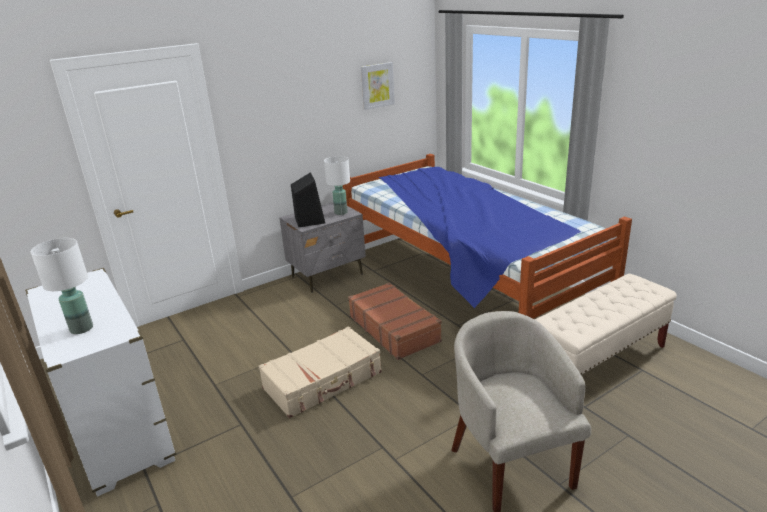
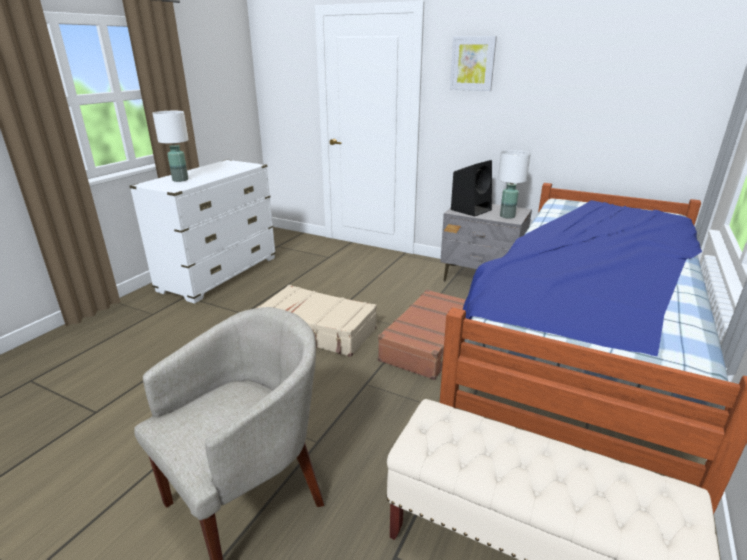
camera: 60 degrees right, 0 degrees up
(377, 85) = (633, 81): picture -> picture (472, 63)

